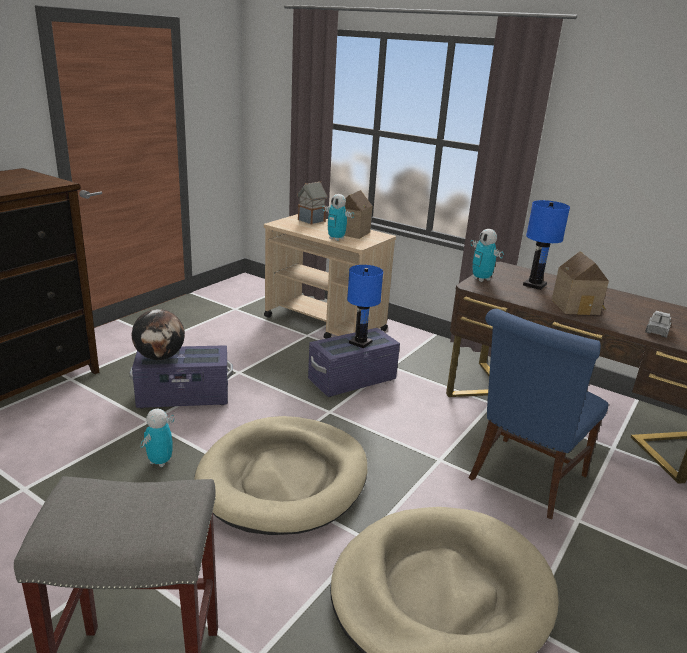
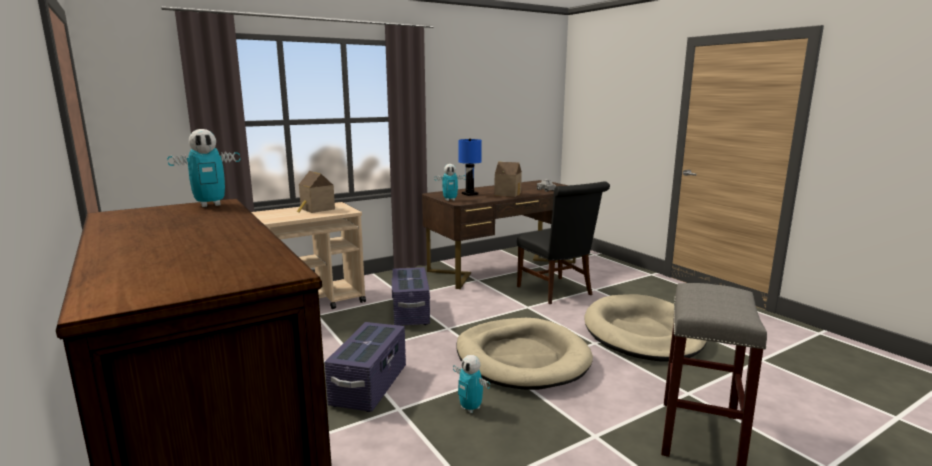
camera: 65 degrees left, 10 degrees down
(160, 357) = (360, 352): globe -> none
(311, 221) = (263, 214): toy house -> none
(336, 239) = (325, 214): toy robot -> toy robot (210, 205)
(360, 342) = (412, 277): blue table lamp -> none
(524, 480) = (557, 292): blue chair -> black chair

